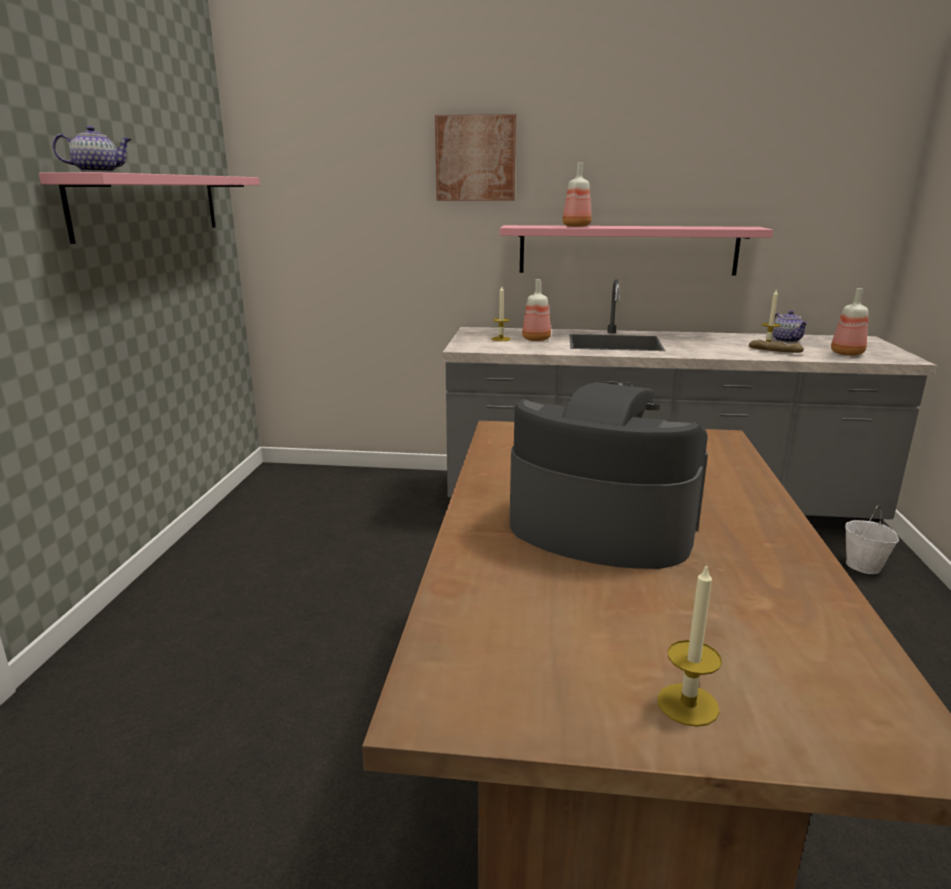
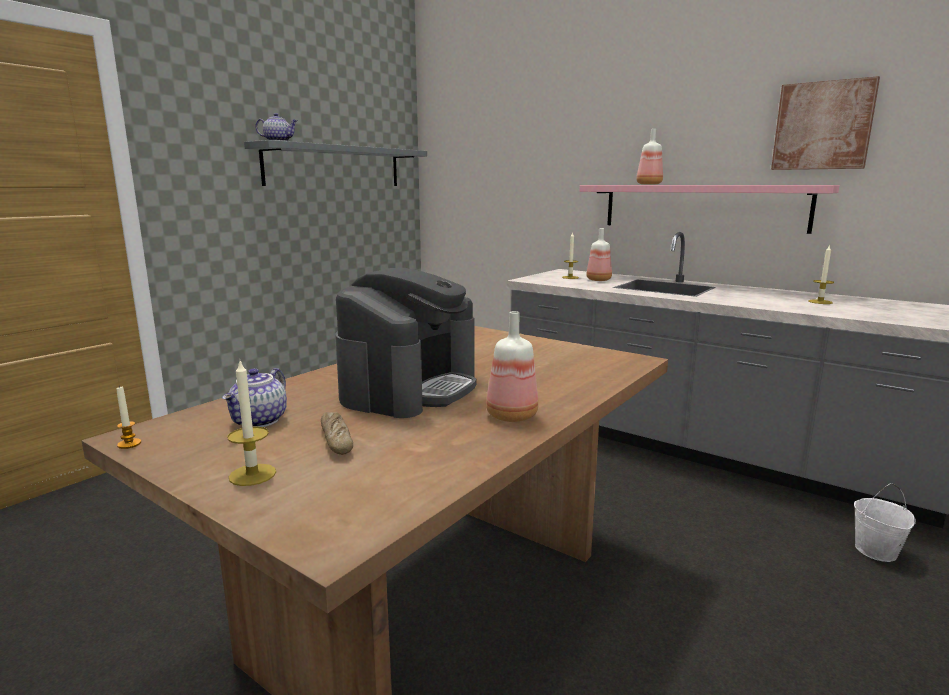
camera: 30 degrees right, 5 degrees down
(149, 205) = (335, 166): pink shelf -> grey shelf
(450, 723) = (129, 444): none -> candle
(475, 158) = (577, 130): picture -> picture (823, 126)
(600, 527) = (410, 388): coffee machine -> coffee machine turned 60 degrees clockwise
(774, 351) = (813, 307): bread -> bread (336, 440)
(787, 340) = (852, 301): teapot -> teapot (260, 421)
(847, 354) = (898, 316): bottle -> bottle (510, 416)

